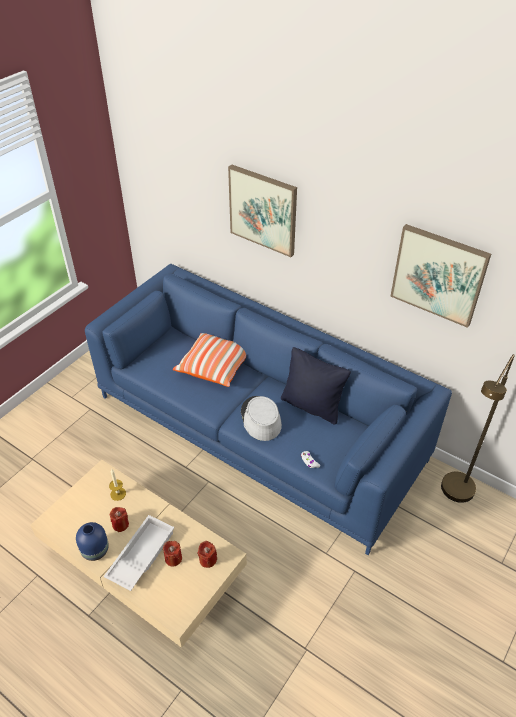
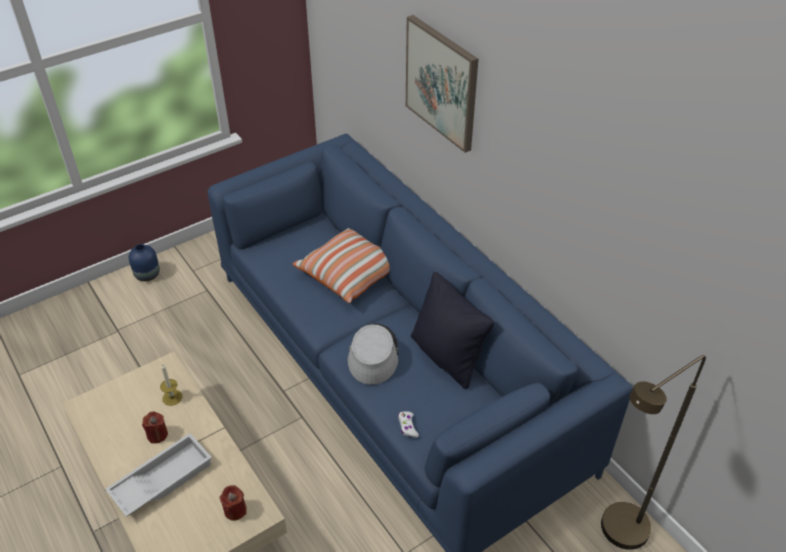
camera: 20 degrees right, 0 degrees up
(96, 550) = (116, 456): blue vase -> blue vase (148, 274)
(173, 558) = (196, 495): red candle -> none
(438, 275) = (629, 216): picture -> none

